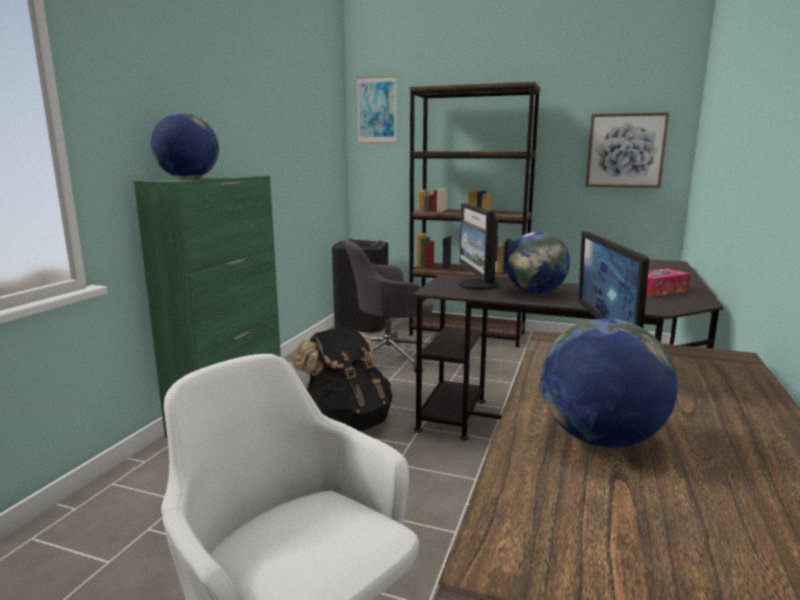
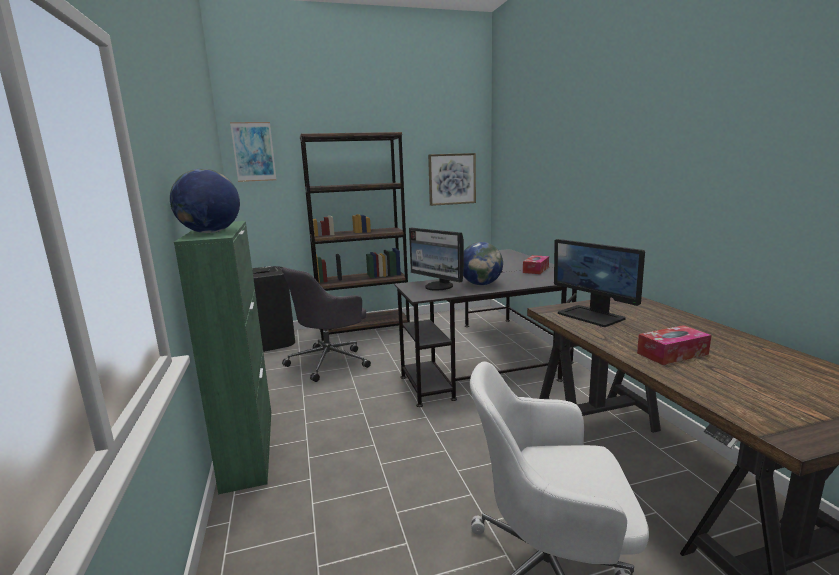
camera: 35 degrees left, 0 degrees up
(347, 423) = (364, 419): black backpack -> none
(600, 439) = (672, 353): globe -> tissue box

